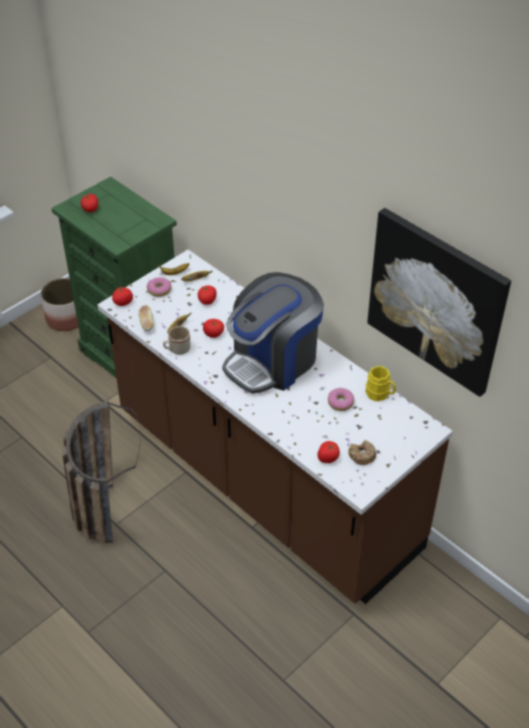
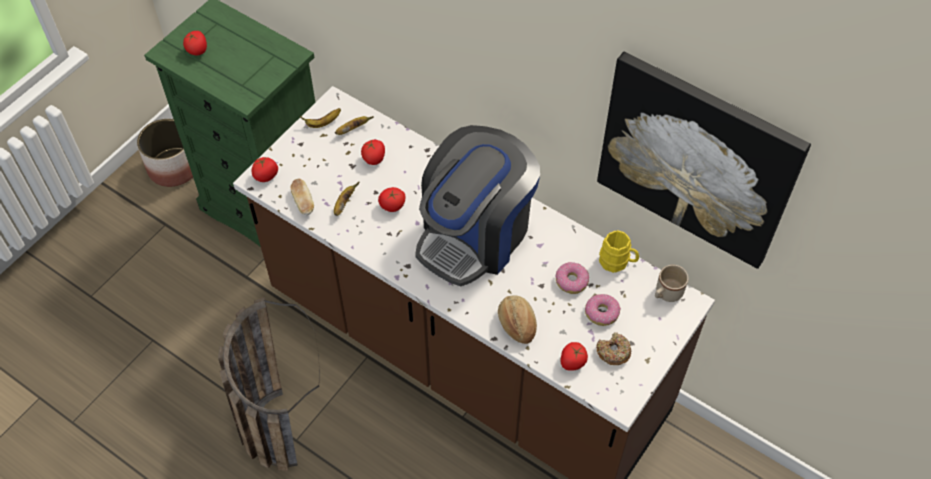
camera: 10 degrees left, 10 degrees up
(159, 290) = (309, 151): donut -> donut (602, 313)
(177, 350) = (350, 235): beige mug -> beige mug (666, 294)
(290, 426) = (516, 324): none -> bread

